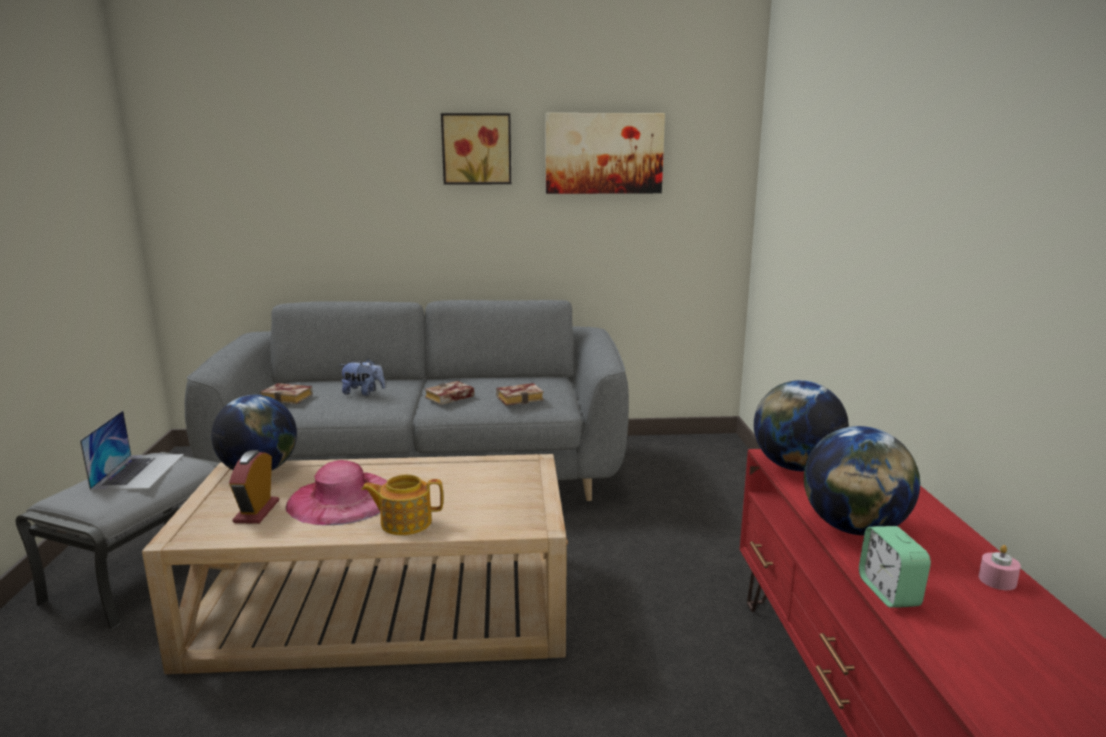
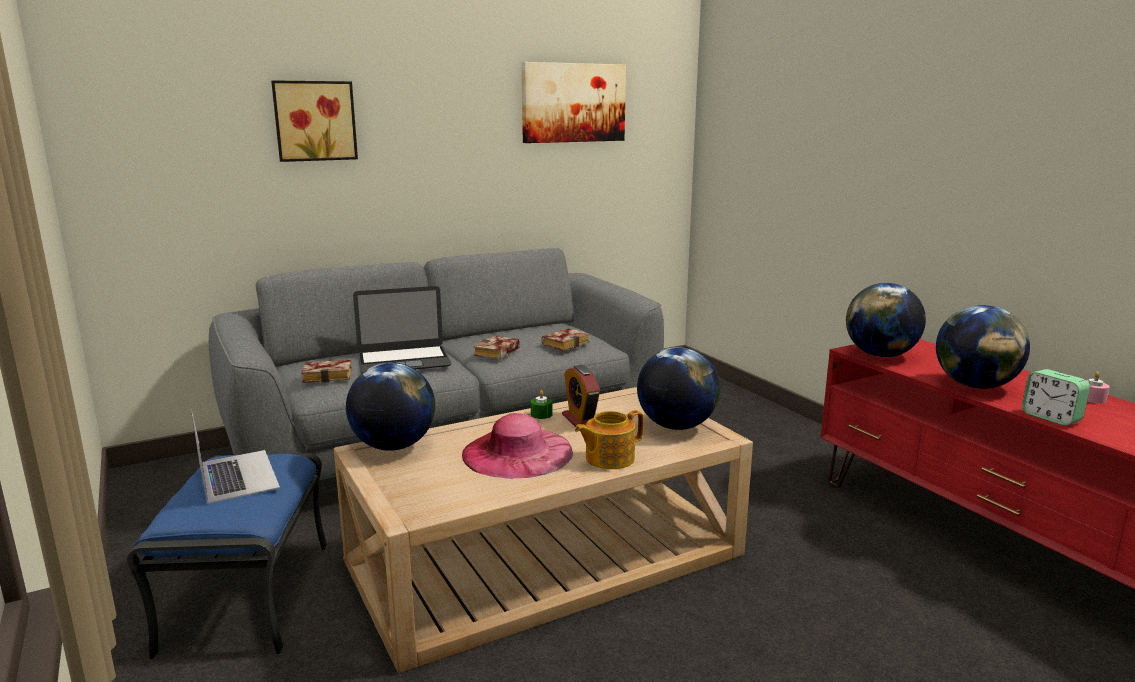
camera: 25 degrees left, 0 degrees up
(144, 573) = (247, 595): grey ottoman -> blue ottoman
(256, 511) = (450, 480): alarm clock -> alarm clock (581, 421)
(363, 393) = (403, 360): plush toy -> laptop
(413, 465) = (541, 414): none -> green candle
(476, 149) = (457, 98): picture -> picture (314, 121)
(514, 503) = (676, 426): none -> globe

